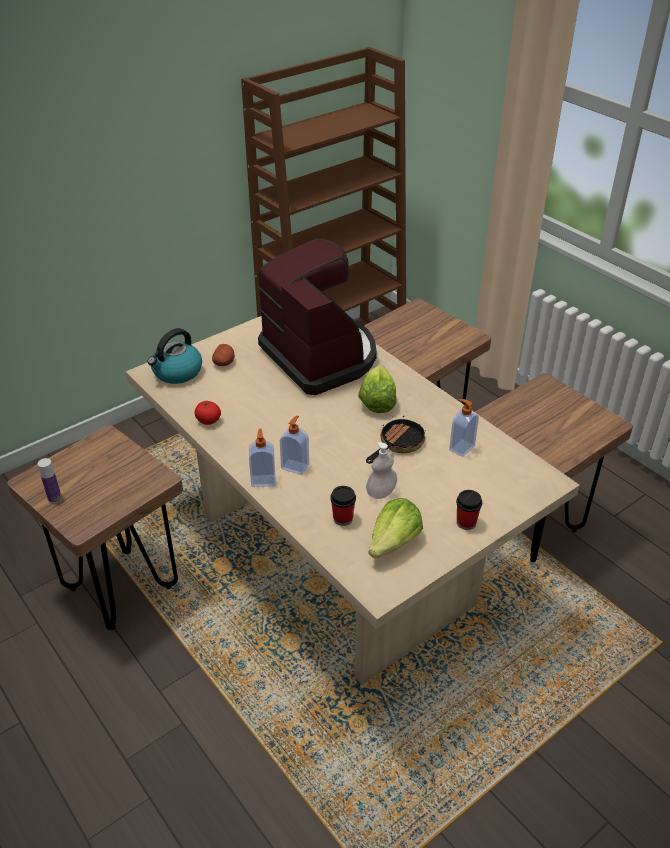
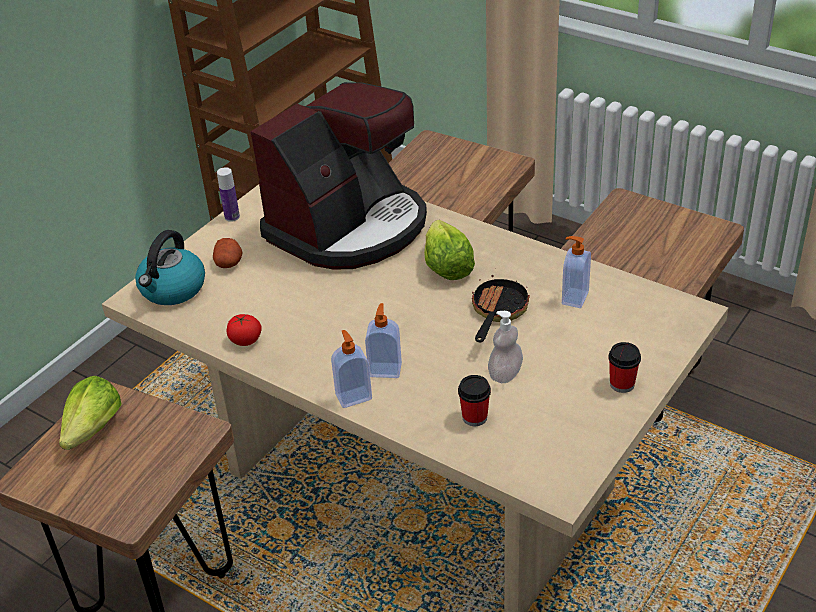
camera: 15 degrees left, 0 degrees up
(54, 498) = (72, 492): bottle -> bottle (232, 217)
(320, 356) = (349, 227): coffee machine -> coffee machine turned 90 degrees clockwise
(394, 543) = (550, 430): lettuce -> lettuce (94, 429)

